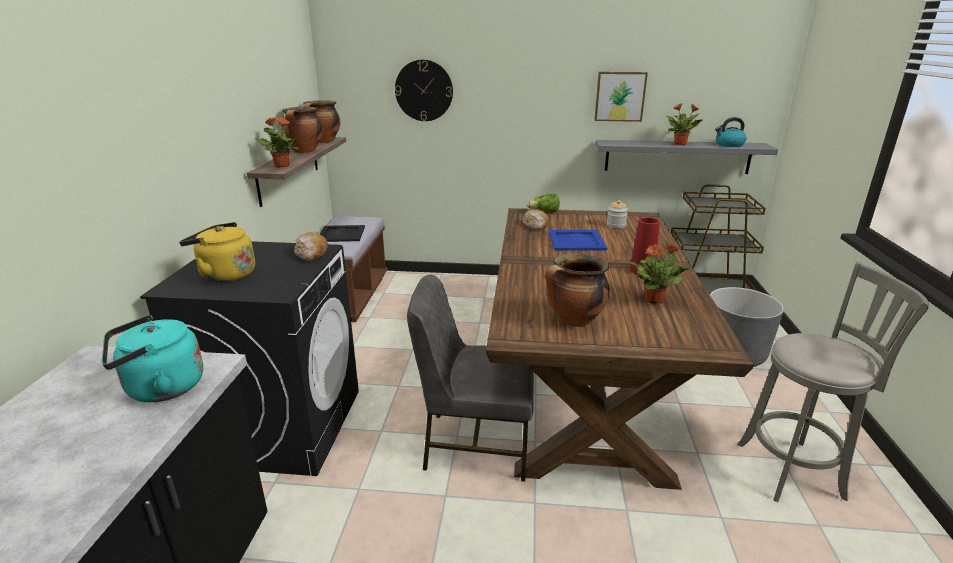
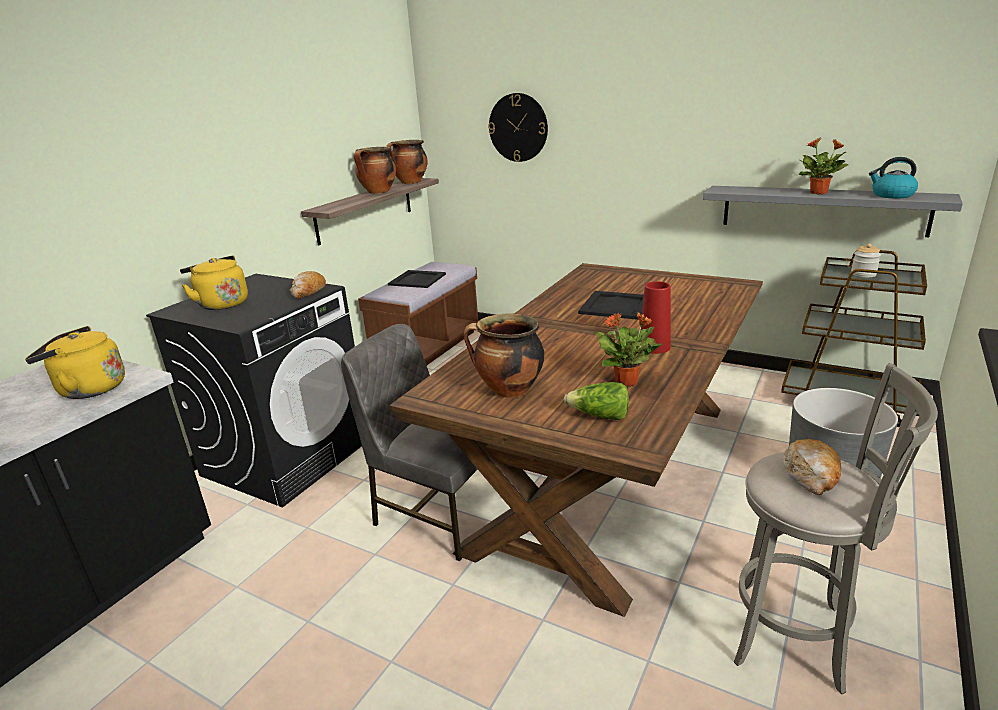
camera: 25 degrees right, 0 degrees up
(160, 389) = (88, 389): turquoise kettle -> yellow kettle
(281, 166) = (338, 205): potted plant -> none
(536, 225) = (590, 284): bread -> bread (811, 474)
(544, 212) = (617, 271): lettuce -> lettuce (599, 416)
(576, 240) = (615, 305): blue tray -> black tray
(616, 225) = (686, 292): jar -> jar (863, 274)
(619, 96) = (742, 130): picture -> none

